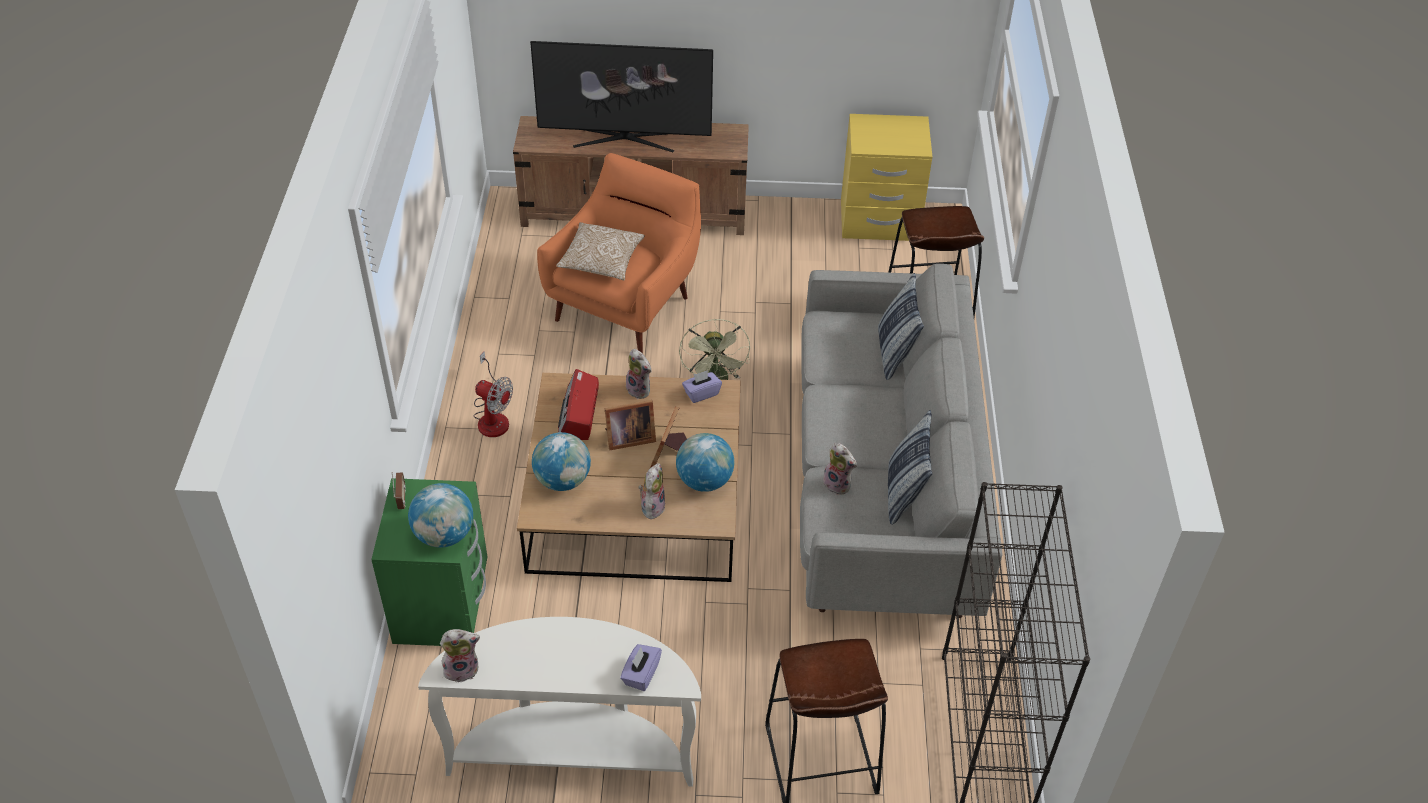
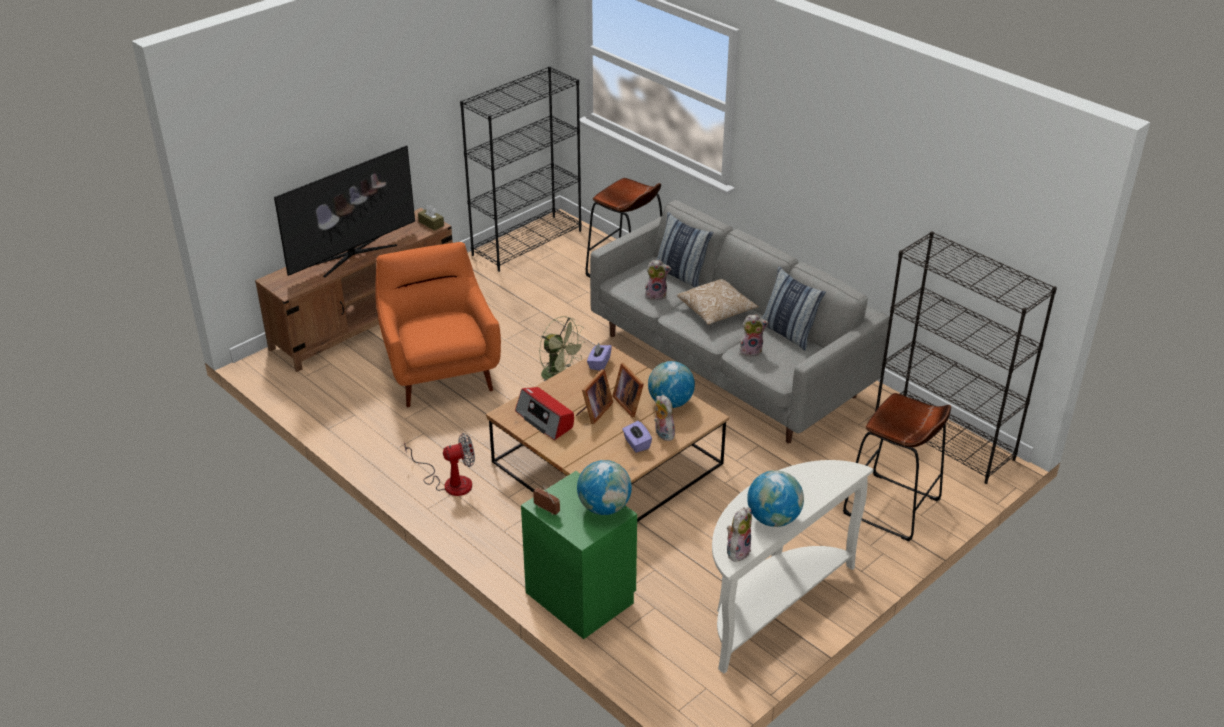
camera: 45 degrees left, 10 degrees down
(563, 480) = (591, 456): globe -> globe (773, 519)
(601, 262) = (434, 332): pillow -> pillow (716, 311)
(640, 390) = (561, 384): plush toy -> plush toy (656, 295)
(641, 674) = (829, 481): purple tissue box -> purple tissue box (636, 444)
(732, 147) = (431, 224): none -> brown tissue box
(879, 221) = (527, 242): yellow nightstand -> black bookcase

